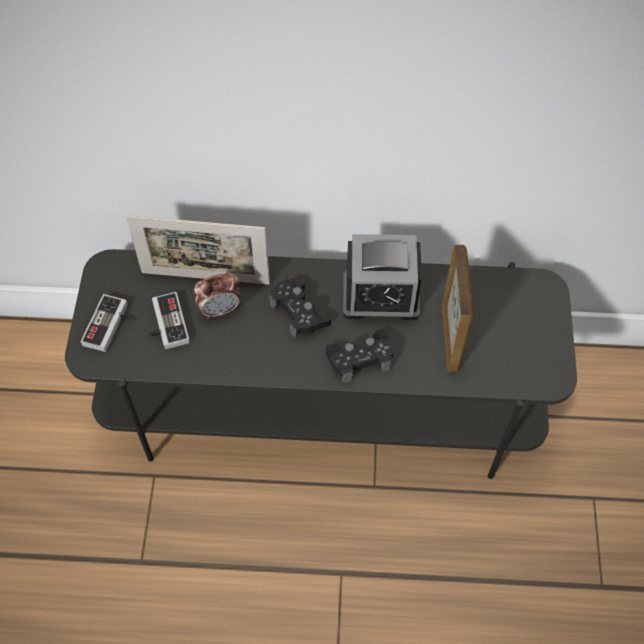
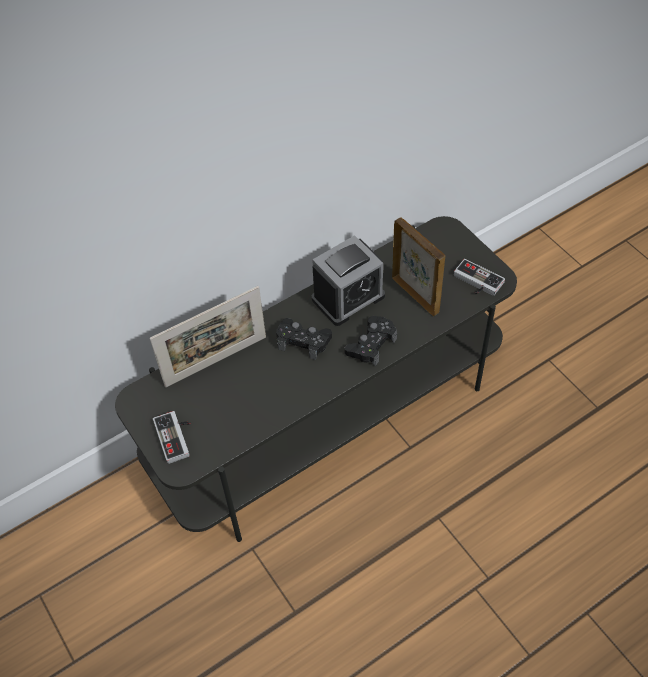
camera: 35 degrees left, 5 degrees down
(165, 324) = (216, 409): game controller -> game controller (476, 282)
(220, 309) = (246, 375): alarm clock -> none

